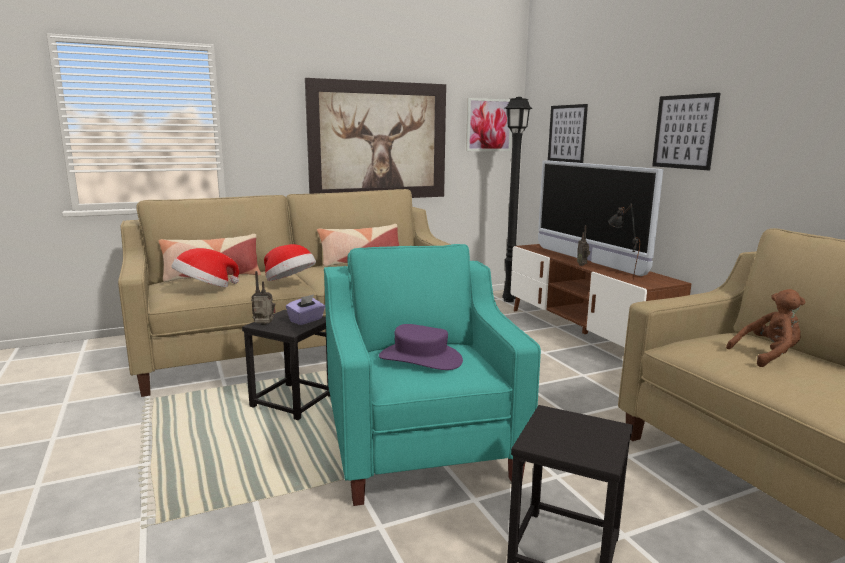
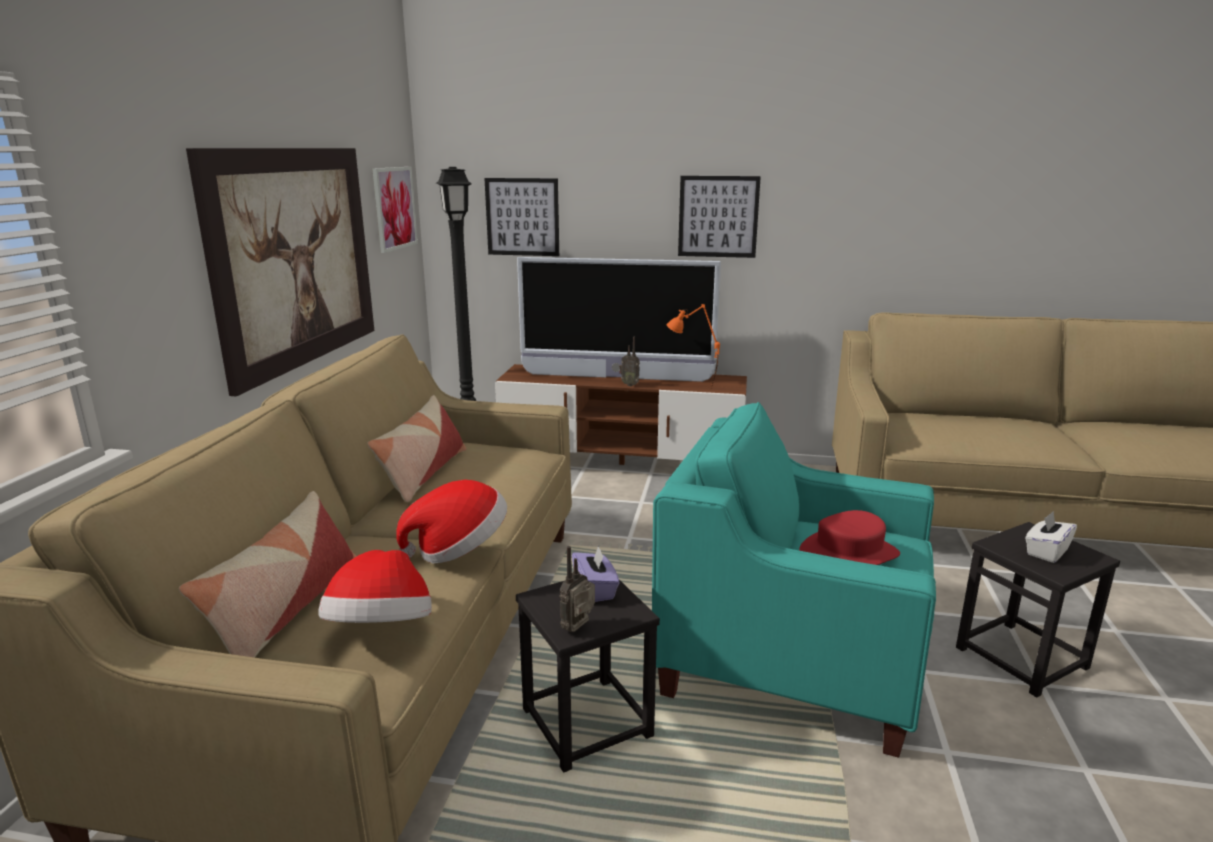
camera: 55 degrees left, 5 degrees up
(420, 358) = (848, 555): purple hat -> red hat
(572, 436) = (1046, 552): none -> white tissue box
(619, 276) = (691, 387): black table lamp -> orange table lamp
(767, 356) = (958, 426): brown plush toy -> none

